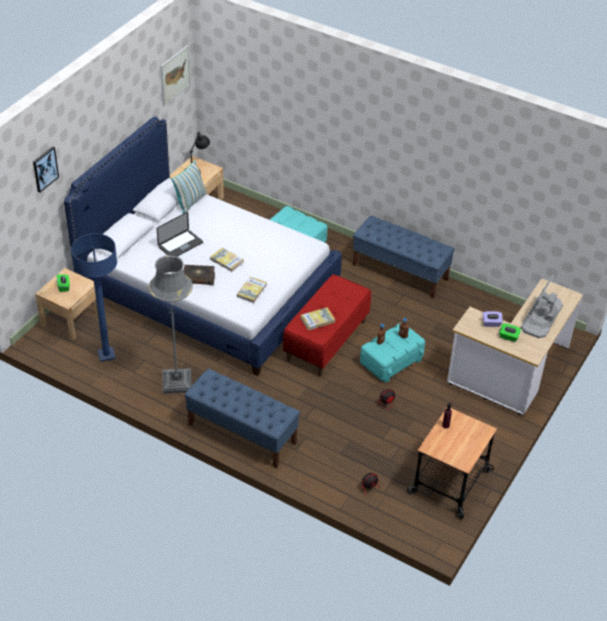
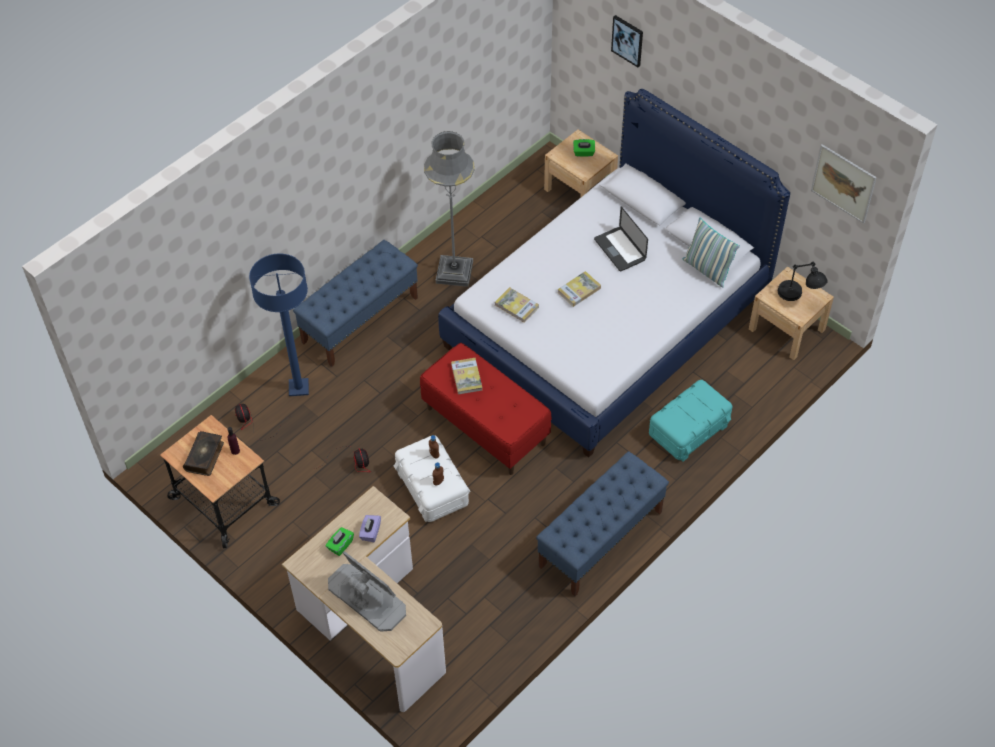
camera: 105 degrees right, 10 degrees up
(106, 355) = (513, 216): blue floor lamp -> blue floor lamp (298, 388)
(199, 278) = (552, 259): book -> book (205, 456)
(391, 361) = (433, 488): turquoise storage box -> white storage box

